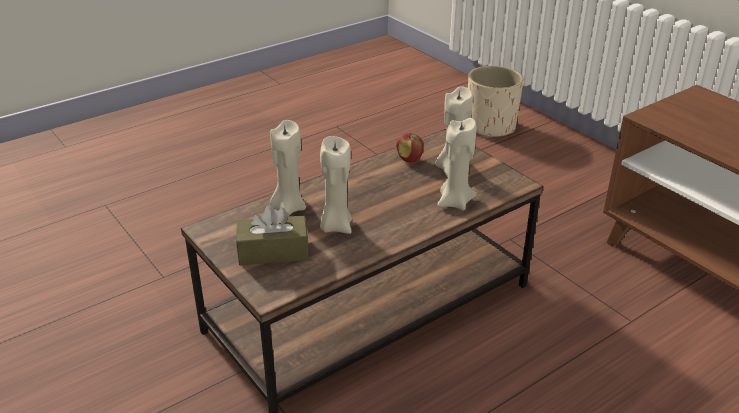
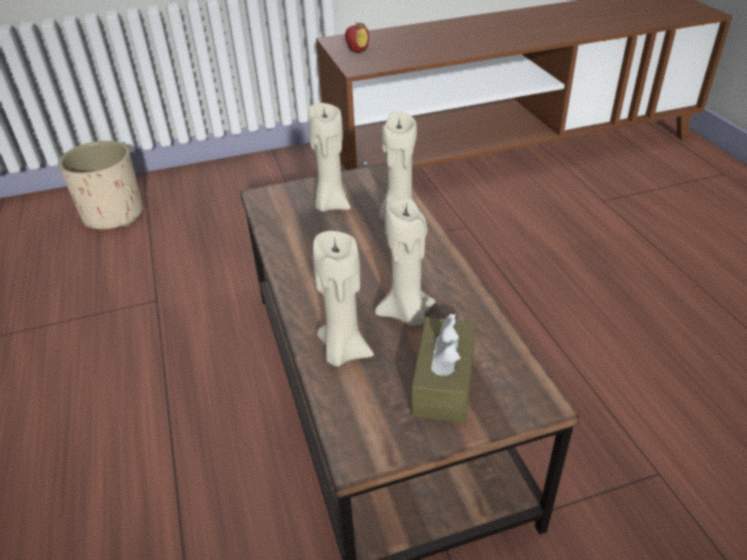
camera: 70 degrees left, 5 degrees up
(410, 159) = (291, 229): apple -> apple (357, 51)

